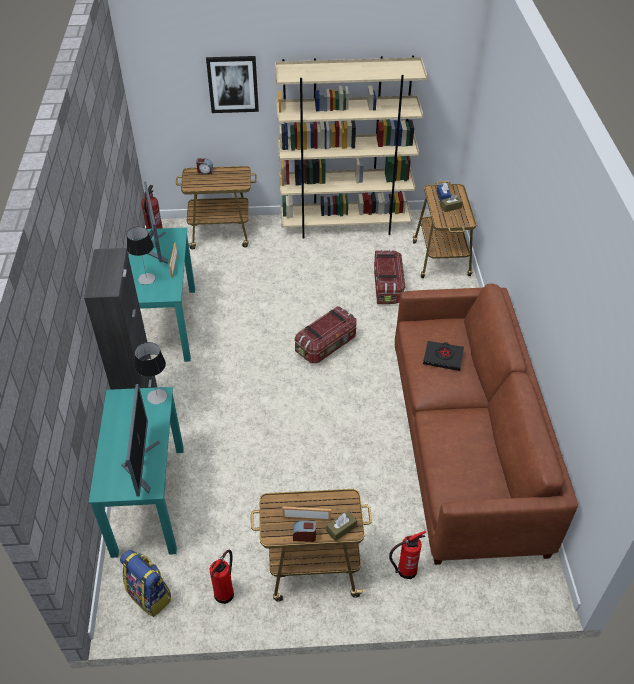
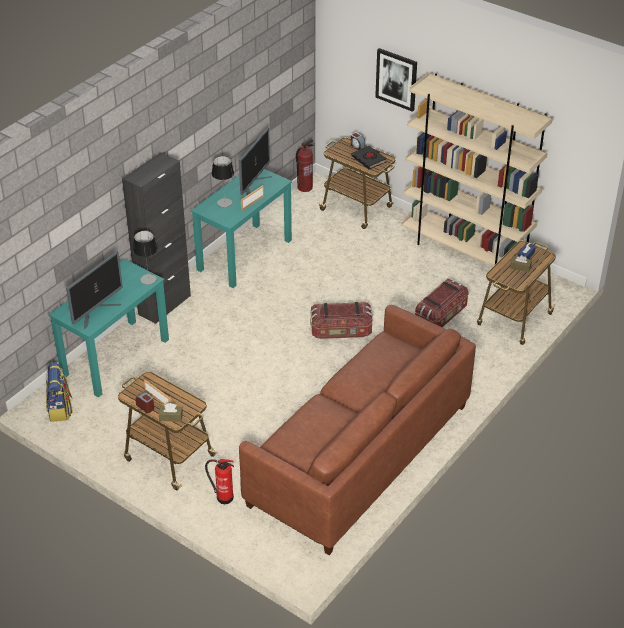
camera: 40 degrees right, 5 degrees down
(225, 592) = (103, 436): fire extinguisher -> none
(443, 358) = (376, 369): black book -> black book (369, 159)

